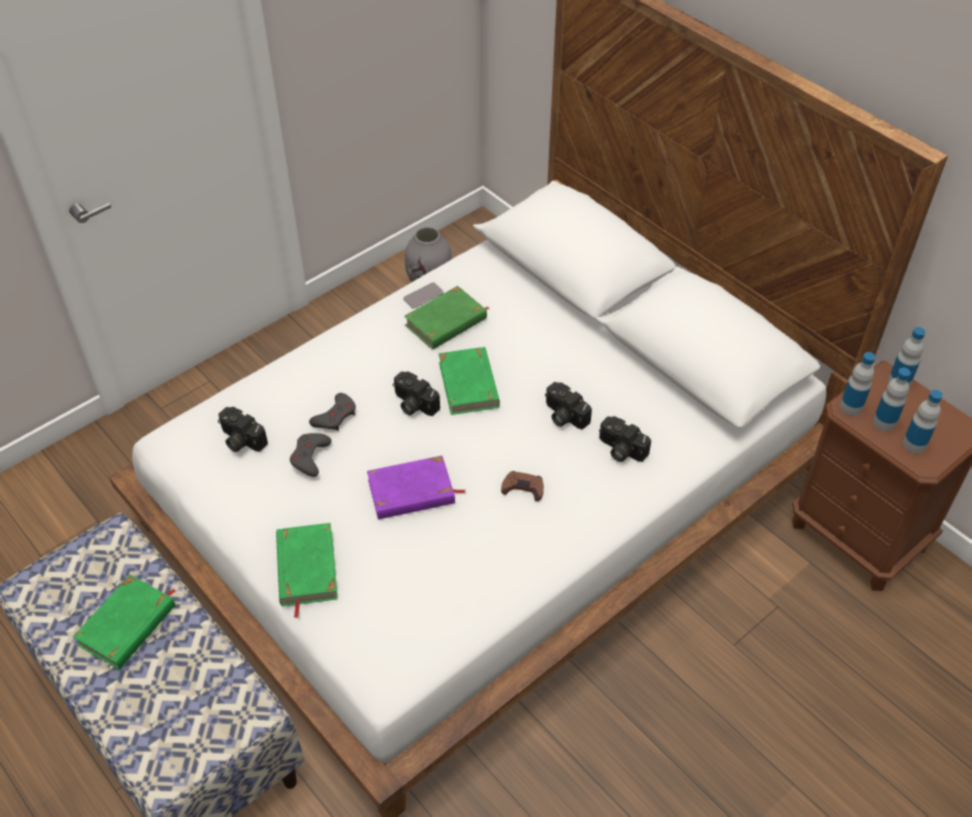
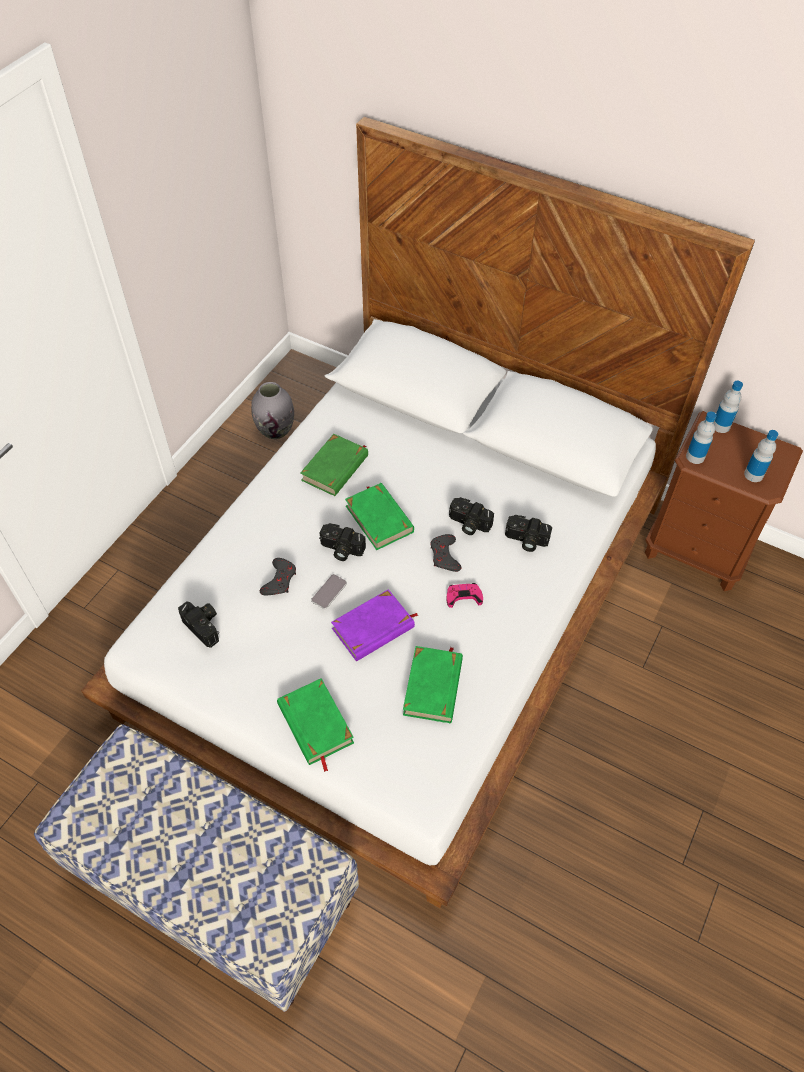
camera: 20 degrees left, 5 degrees up
(128, 625) = (175, 826): green book -> green book (433, 686)
(240, 440) = (205, 626): camera -> camera turned 150 degrees counterclockwise
(310, 457) = (274, 623): grey game controller -> grey game controller (445, 556)
(423, 296) = (305, 449): phone -> phone (329, 592)
(523, 487) = (463, 596): brown game controller -> pink game controller
(884, 422) = (724, 463): bottle -> none

